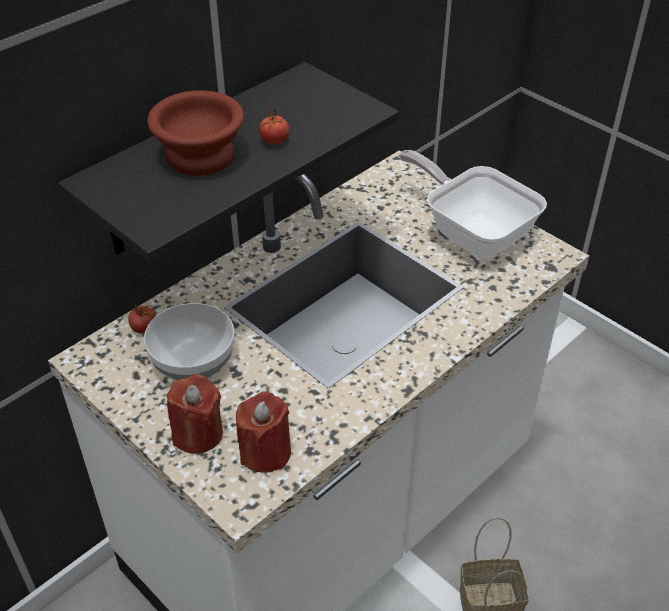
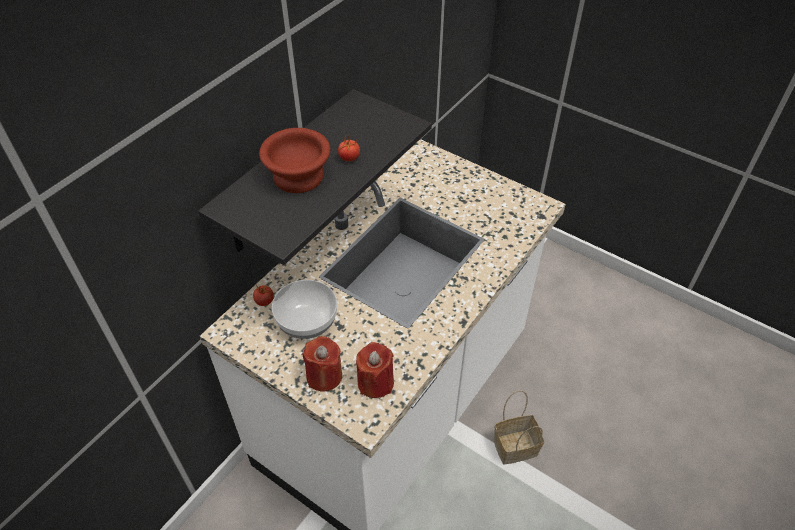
camera: 10 degrees left, 5 degrees up
(472, 232) = (481, 196): frying pan -> none

